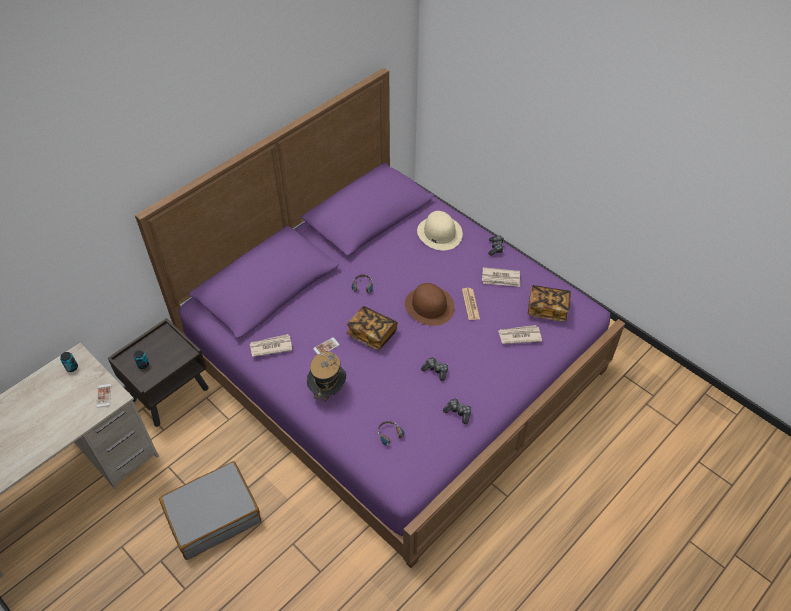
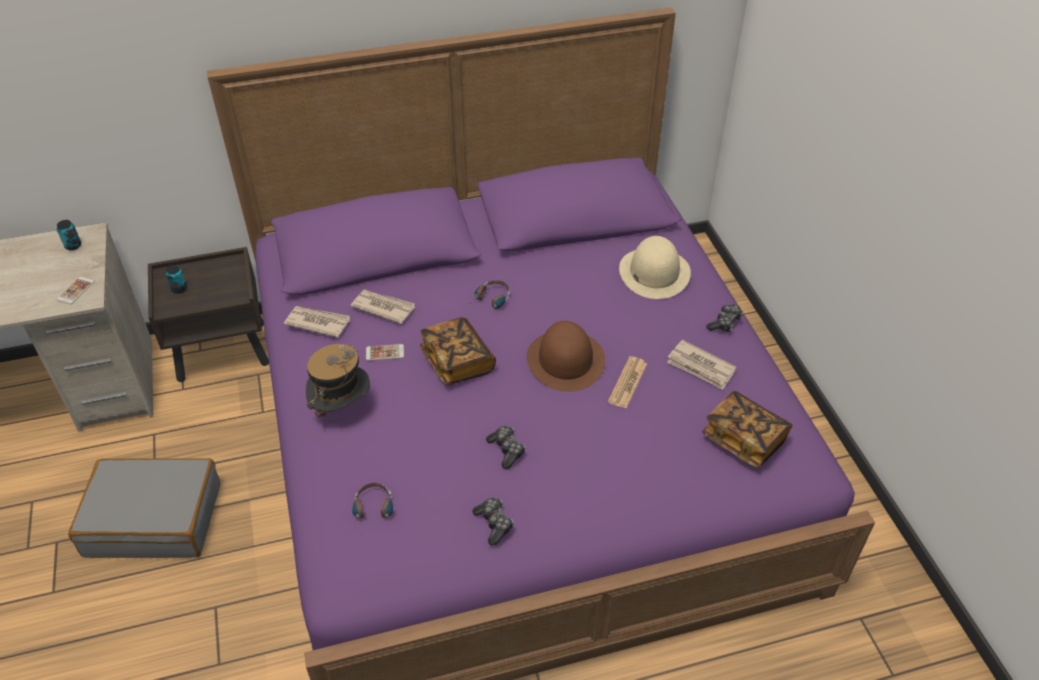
camera: 30 degrees right, 5 degrees down
(519, 336) = (670, 458): newspaper -> newspaper (383, 307)

